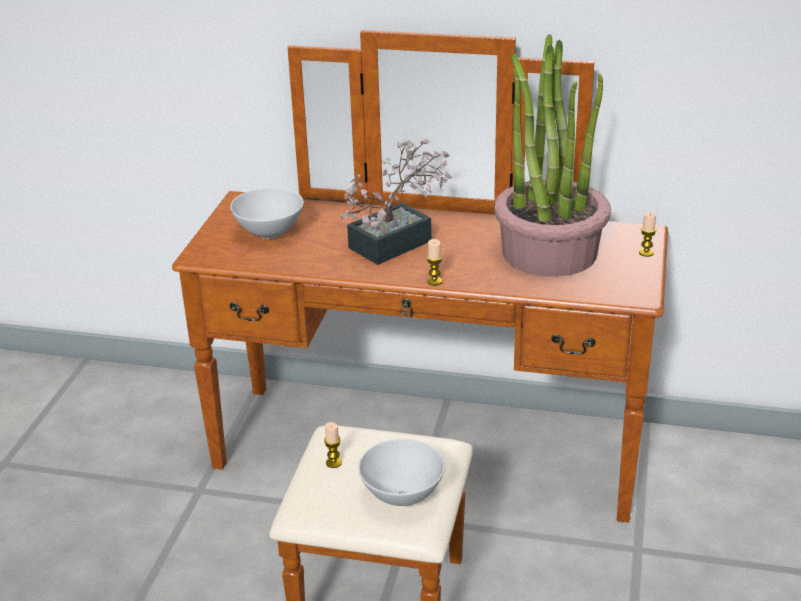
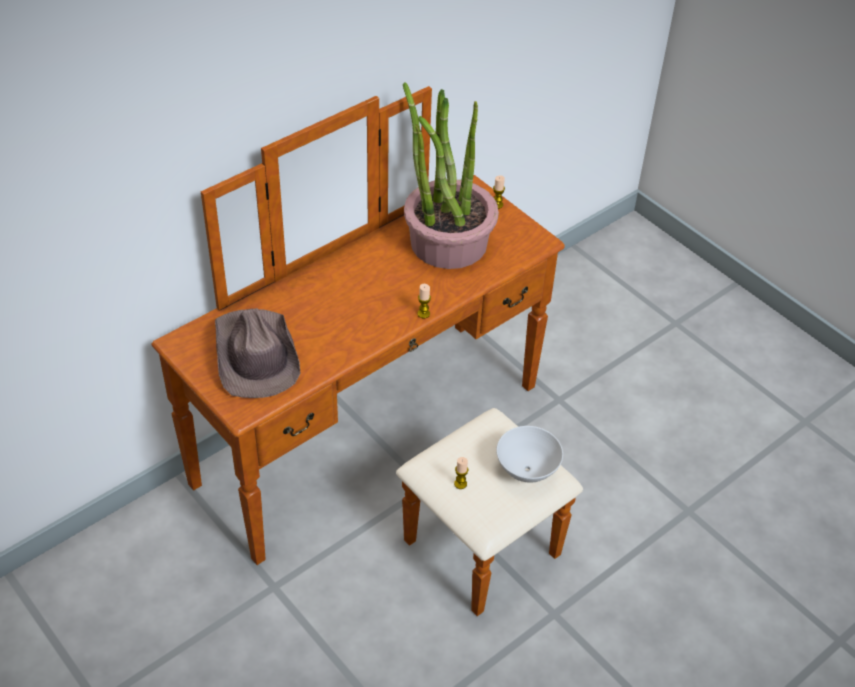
camera: 55 degrees left, 15 degrees up
(269, 233) = (255, 356): white bowl -> brown hat
(398, 241) = (350, 299): potted plant -> none

